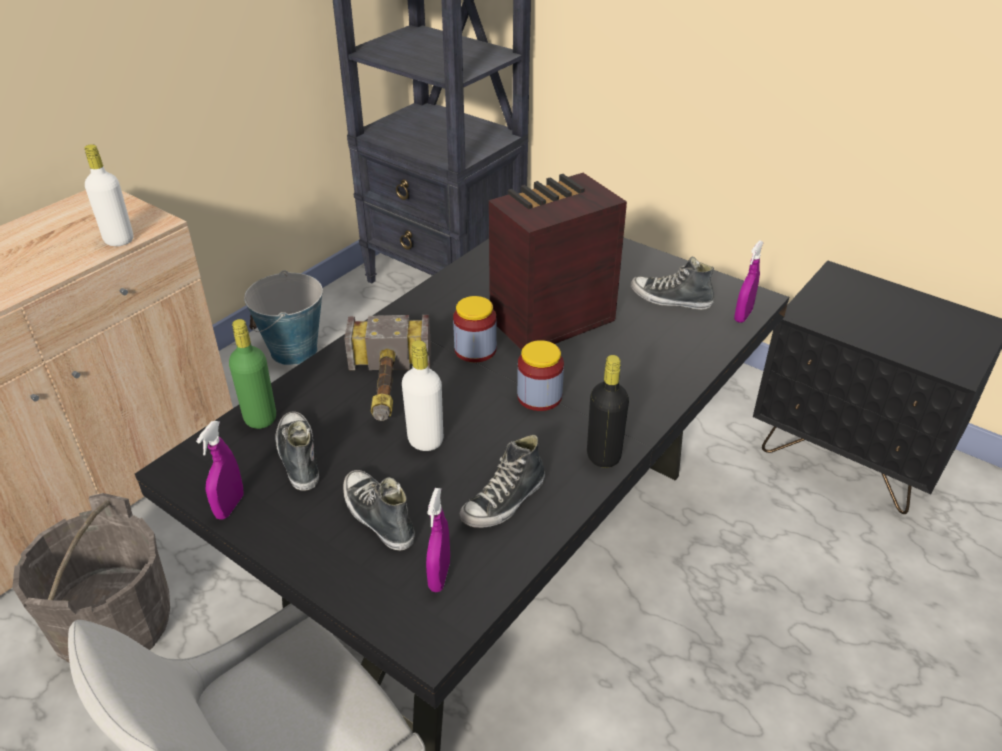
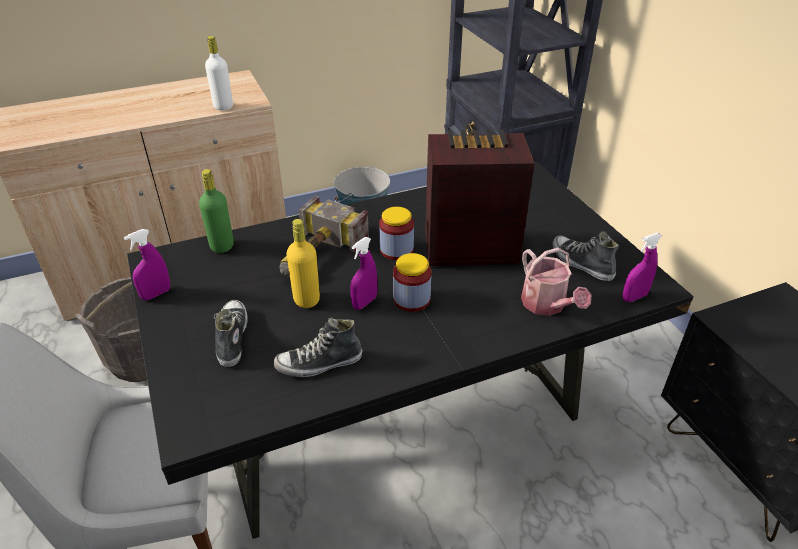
camera: 30 degrees right, 0 degrees up
(298, 457) = (221, 279): shoe -> none
(425, 440) = (306, 300): white bottle -> yellow bottle
(439, 576) = (232, 395): purple spray bottle -> purple spray bottle (364, 303)
(603, 456) = (419, 361): black bottle -> none
(674, 352) = (547, 305): none -> watering can

